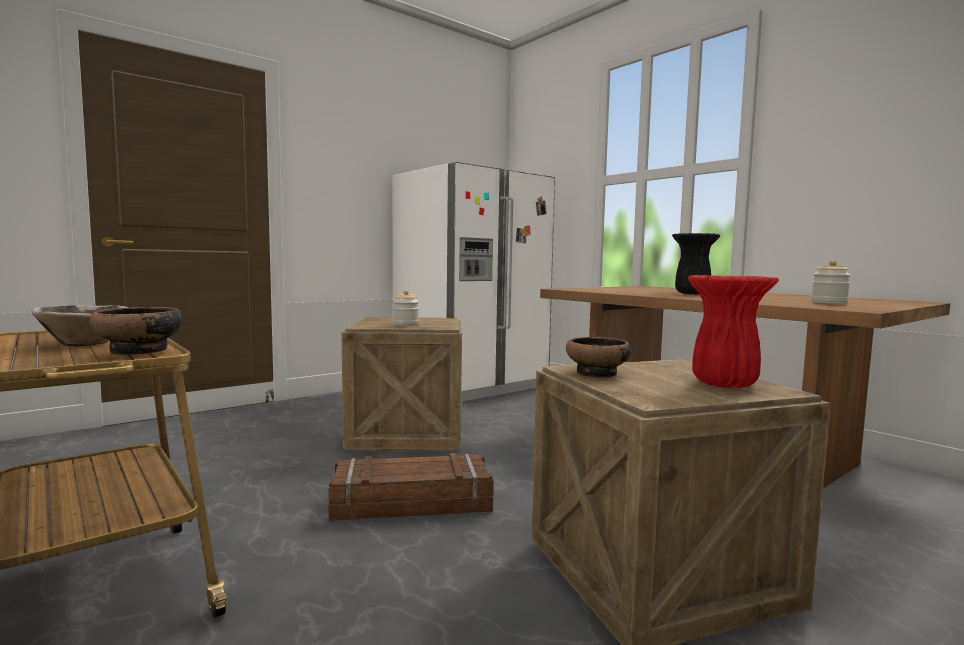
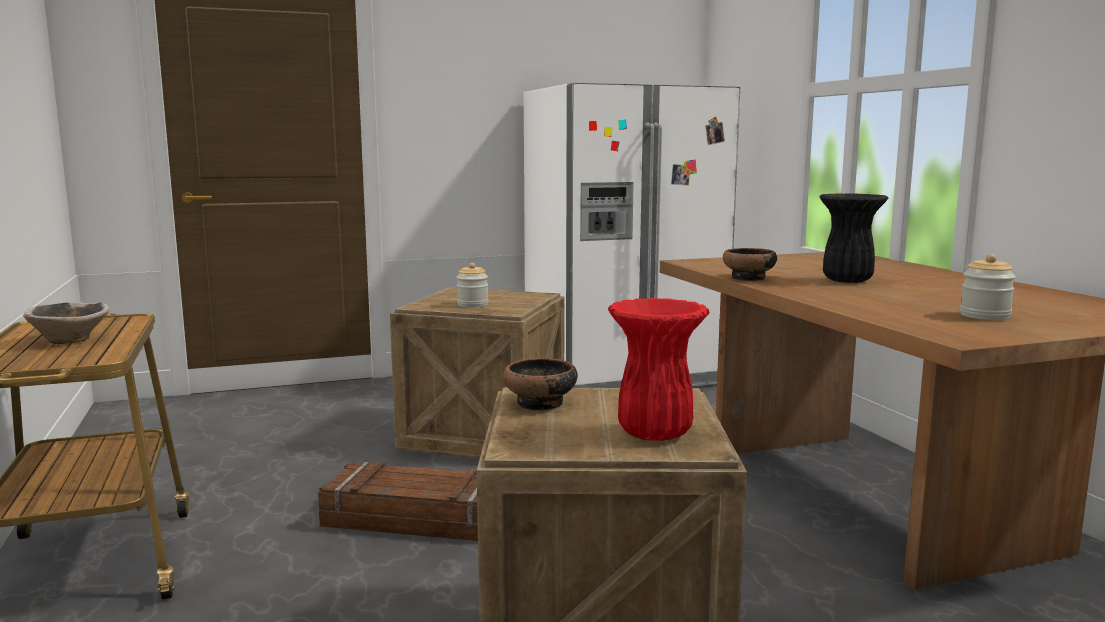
camera: 20 degrees right, 5 degrees up
(140, 351) = (91, 355): bowl -> bowl (749, 278)

